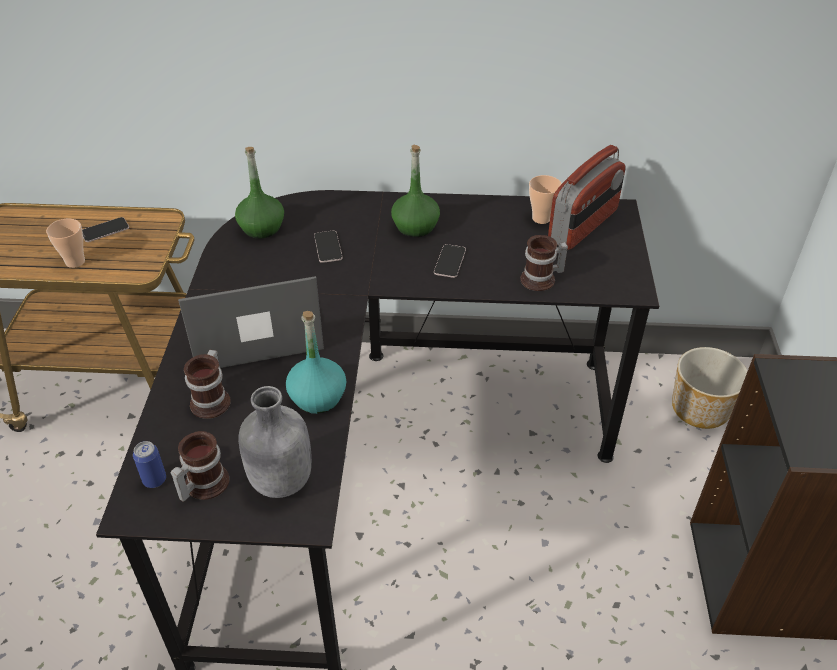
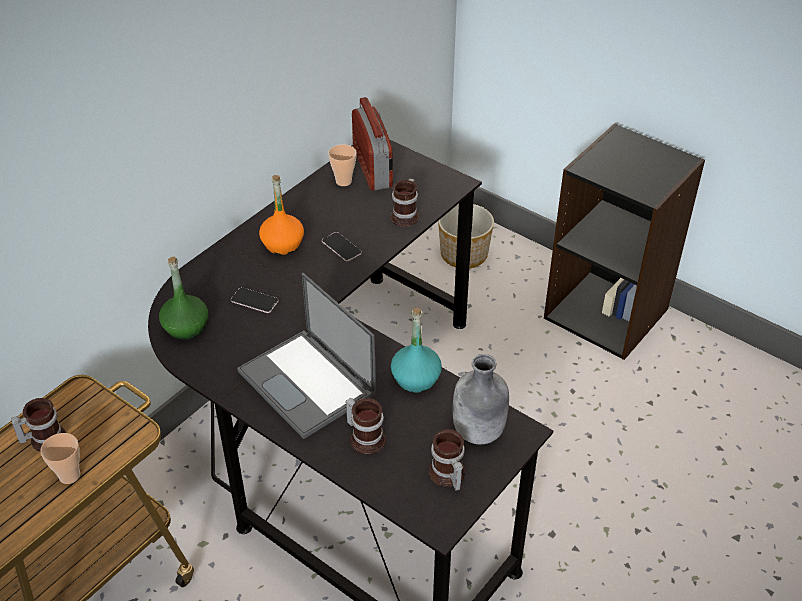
camera: 55 degrees left, 0 degrees up
(105, 230) = (44, 438): phone -> mug
(154, 480) = (419, 501): can -> none
(253, 329) = (308, 383): laptop -> laptop turned 60 degrees counterclockwise
(415, 226) = (282, 244): green bottle -> orange bottle

